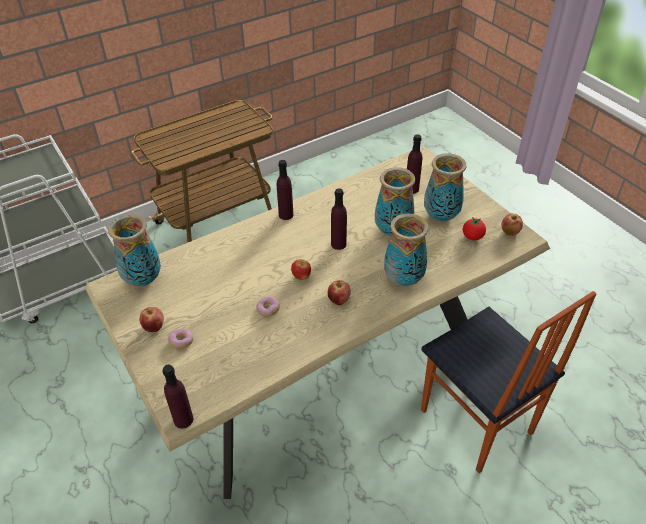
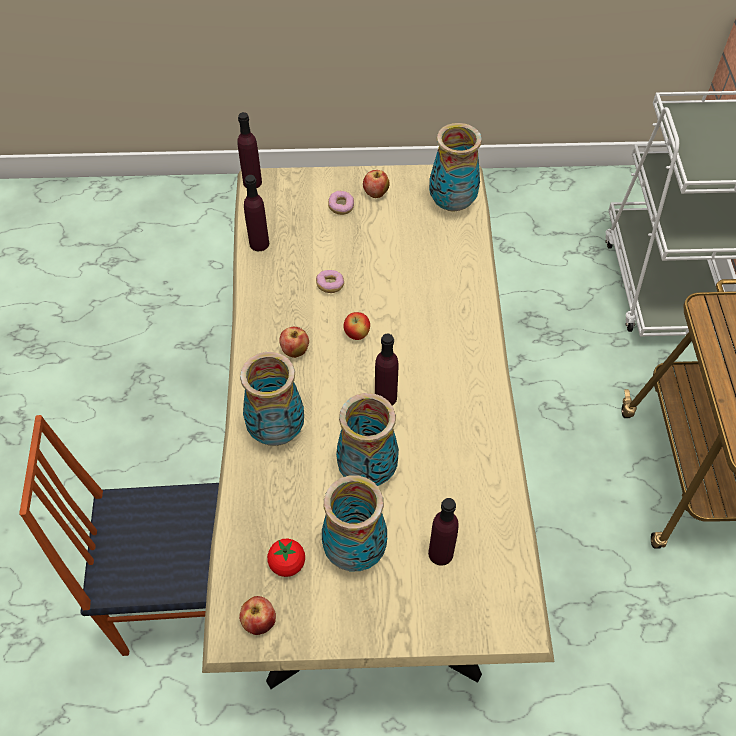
camera: 120 degrees right, 10 degrees up
(286, 215) = (480, 369): purple bottle -> purple bottle (259, 243)

